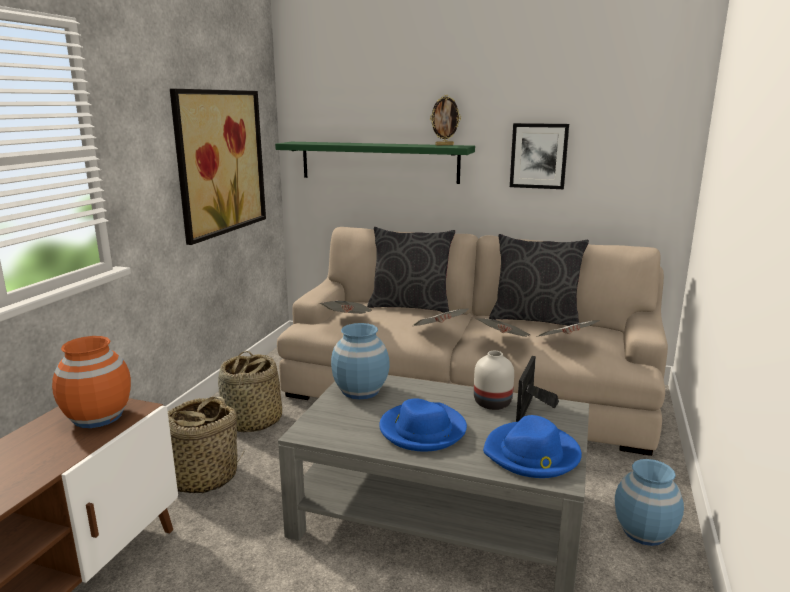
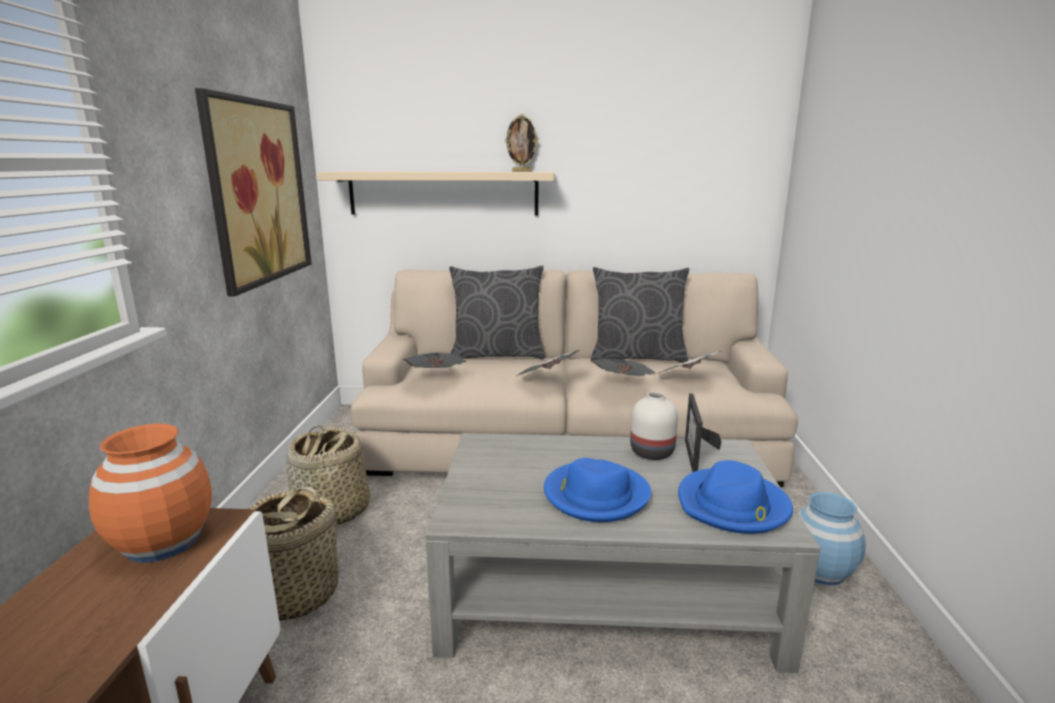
camera: 15 degrees left, 0 degrees up
(360, 390) = (494, 457): blue vase -> none
(379, 162) = (443, 193): green shelf -> beige shelf
(538, 156) = (624, 182): picture -> none

